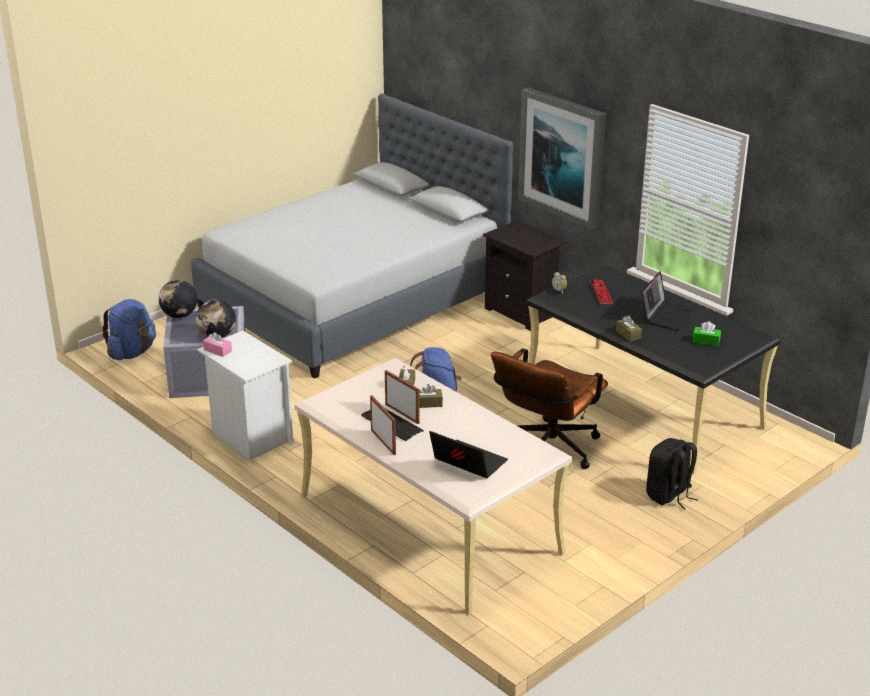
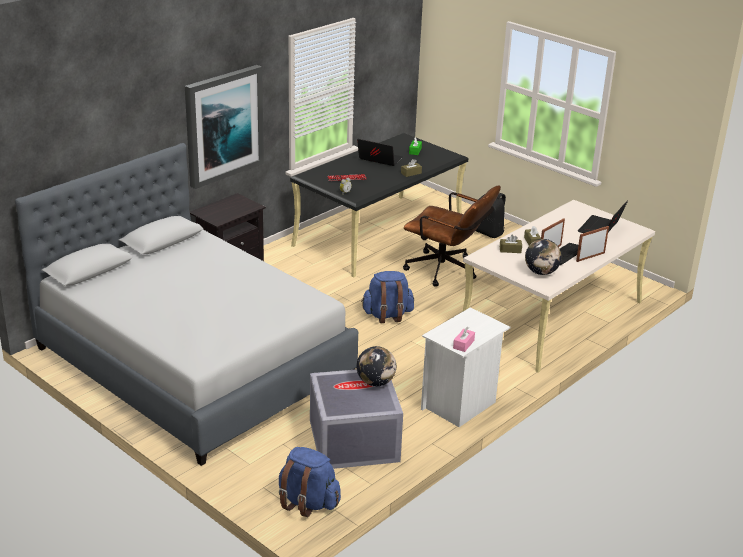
camera: 95 degrees left, 0 degrees up
(179, 315) = (334, 410): globe -> globe (541, 272)

